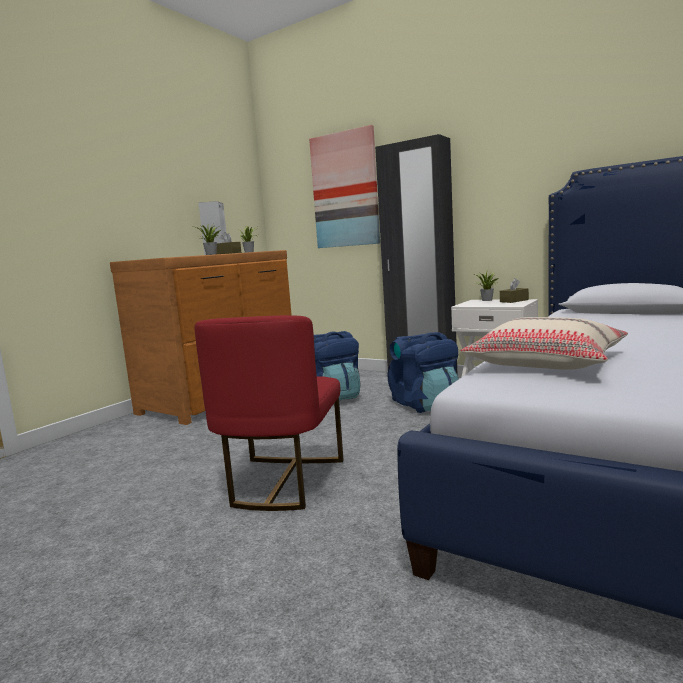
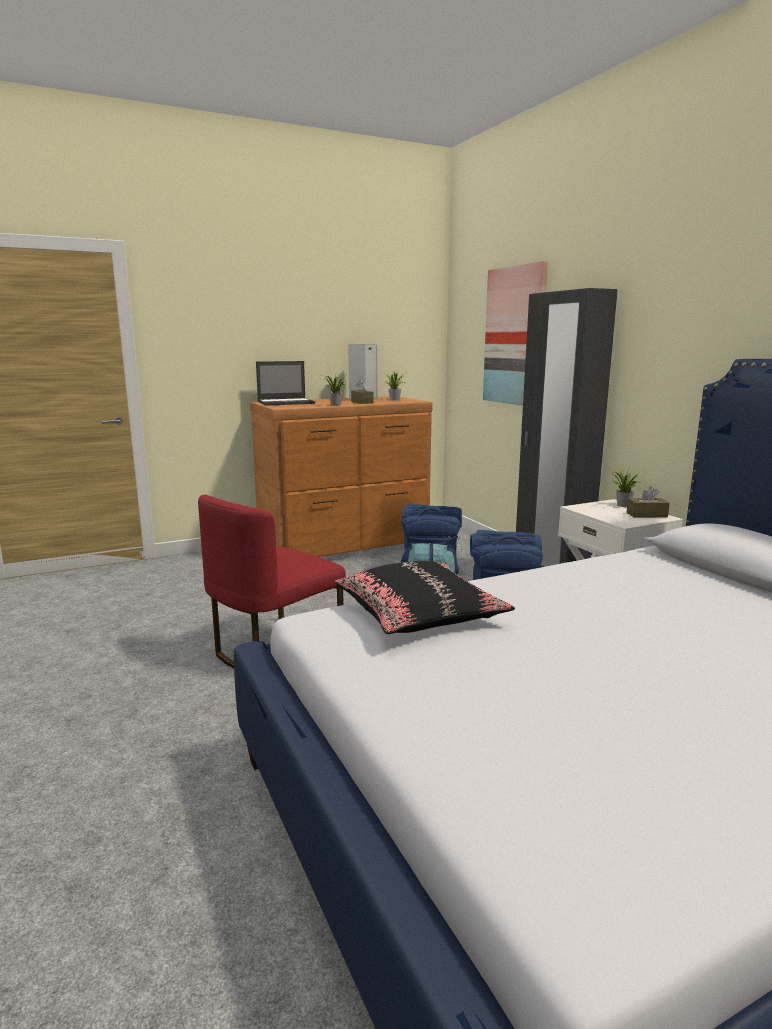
camera: 30 degrees right, 5 degrees up
(154, 258) = (286, 402): none -> laptop
(546, 362) = (419, 614): beige pillow -> black pillow

